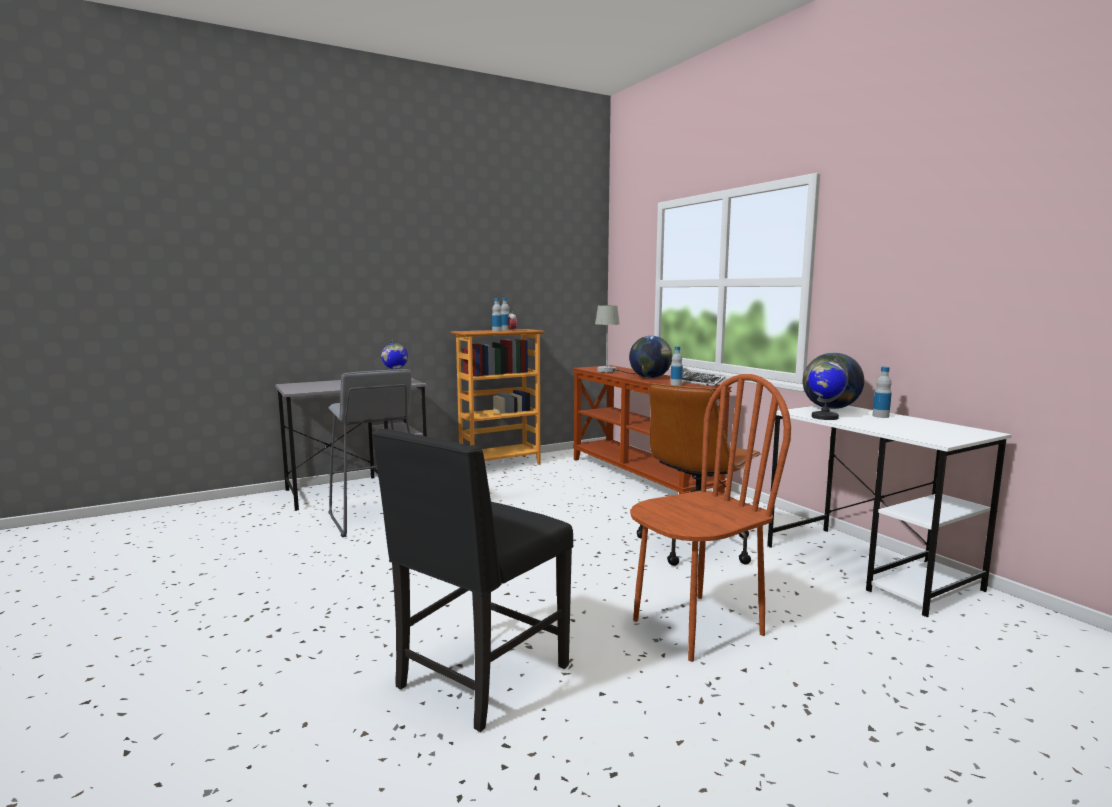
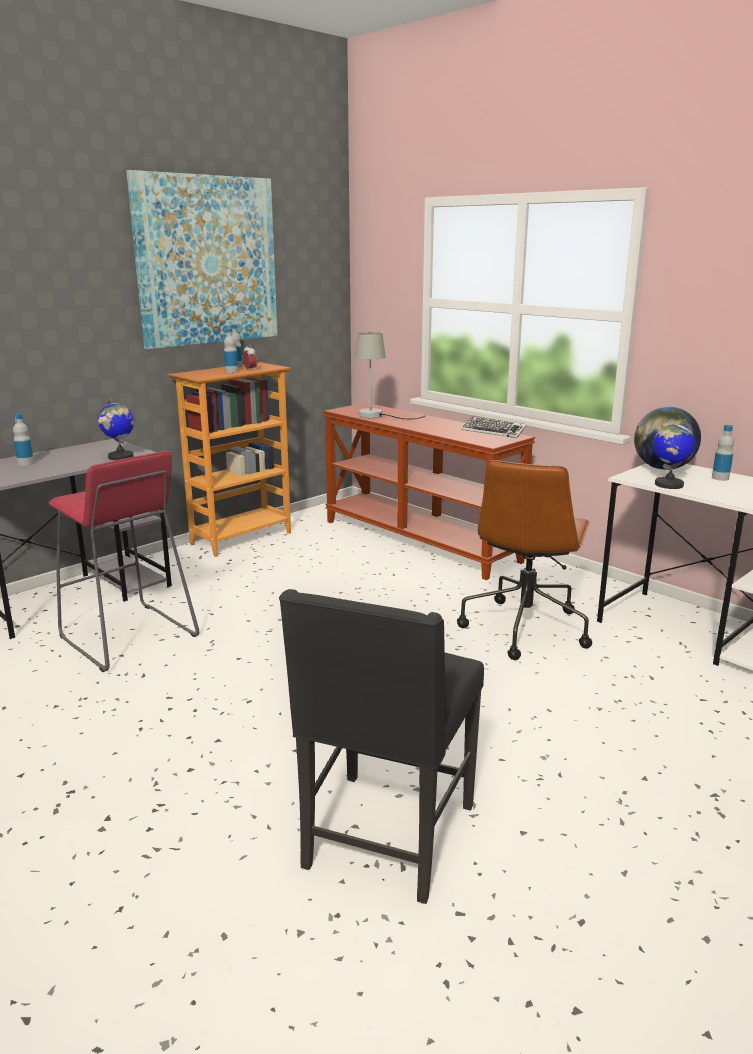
camera: 15 degrees left, 10 degrees up
(374, 517) = (127, 637): grey stool -> red stool
(487, 250) = (207, 261): none -> picture
(650, 378) = (432, 426): globe -> none
(676, 384) = (471, 436): bottle -> bottle (25, 463)
(696, 626) = (575, 734): brown chair -> none

